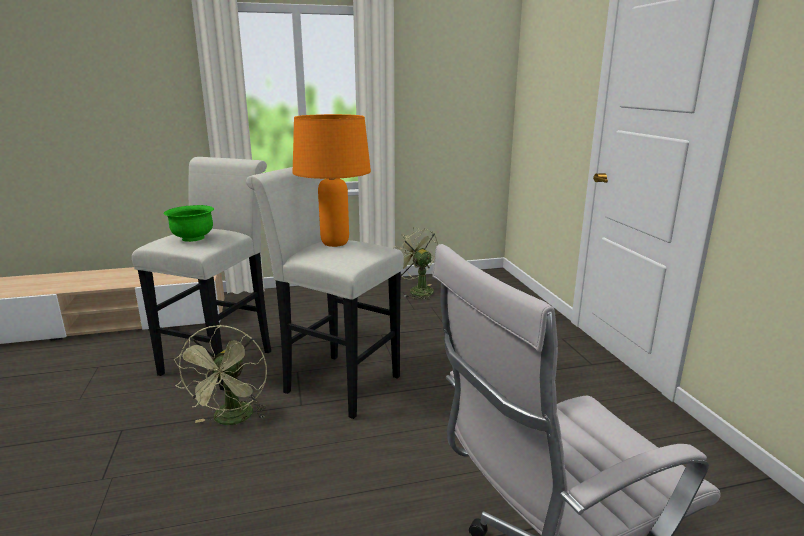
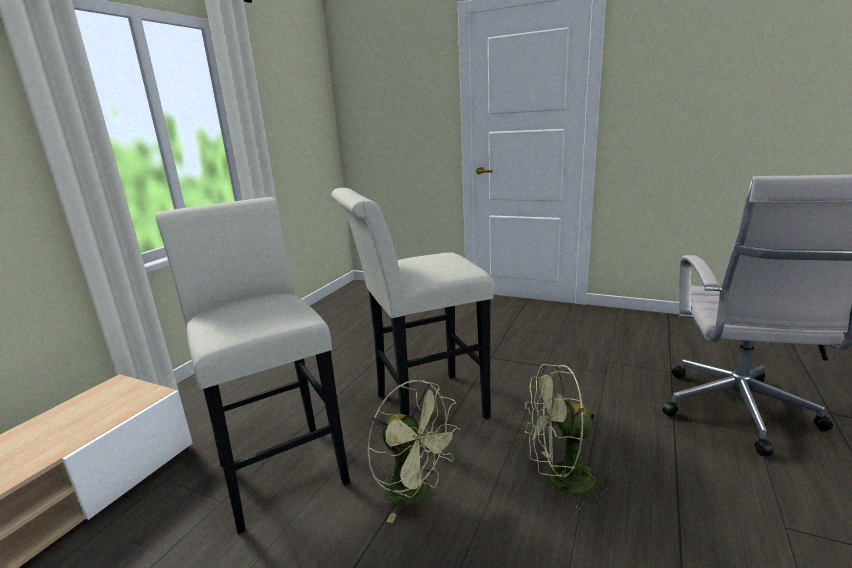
camera: 50 degrees left, 0 degrees up
(193, 238) = (258, 313): green bowl -> none
(334, 244) = (410, 263): orange table lamp -> none
(416, 290) = (329, 320): green fan -> green fan (560, 480)

